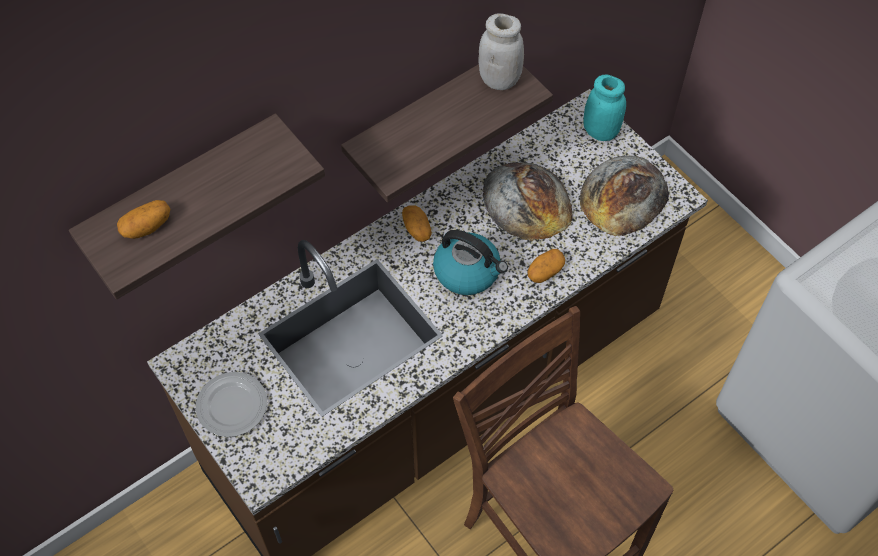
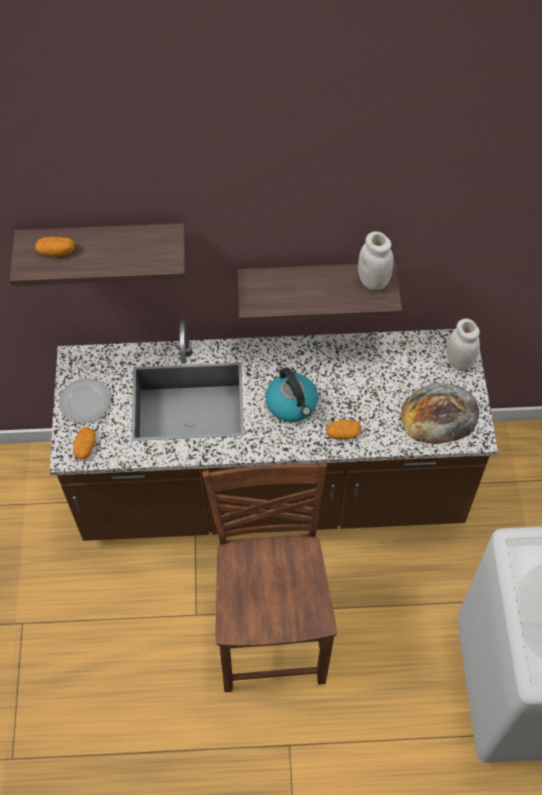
camera: 35 degrees right, 0 degrees up
(417, 229) = (281, 358): potato -> potato (85, 447)
(527, 200) = (369, 380): bread -> none
(600, 131) = (459, 362): turquoise jar -> white jar

